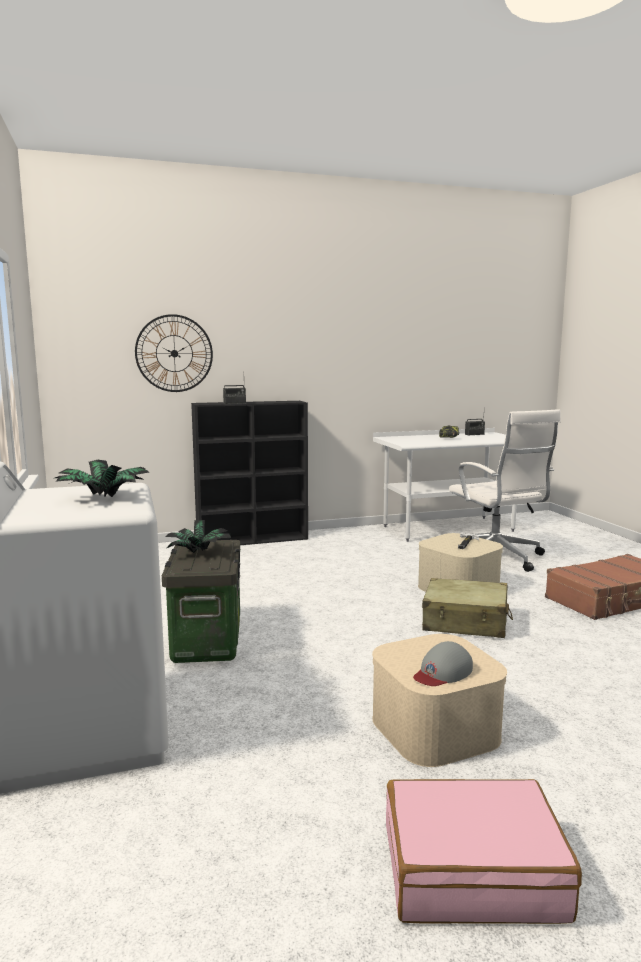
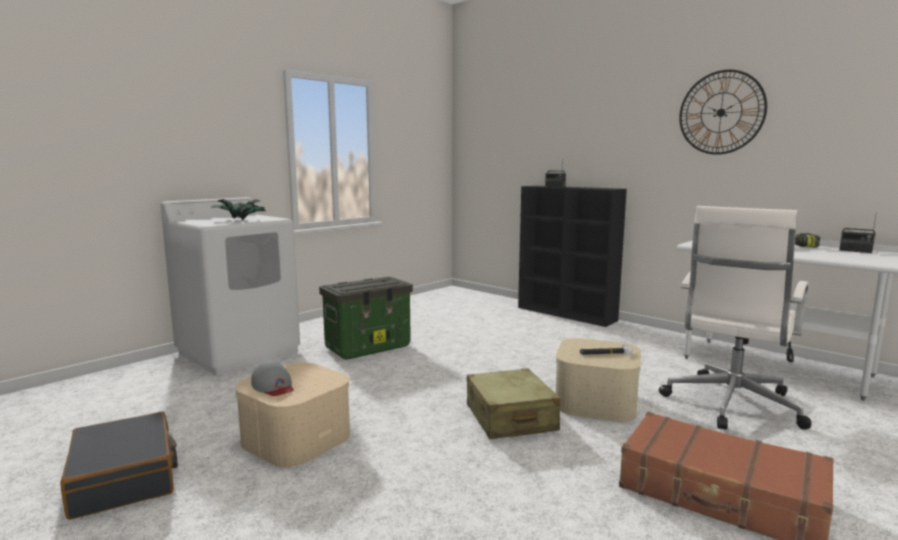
camera: 60 degrees right, 0 degrees up
(174, 353) = (529, 143): wall clock -> wall clock (721, 112)
(199, 552) = (367, 282): potted plant -> none
(442, 672) = (273, 386): grey cap -> grey cap turned 150 degrees counterclockwise
(472, 870) = (125, 478): pink suitcase -> black suitcase

